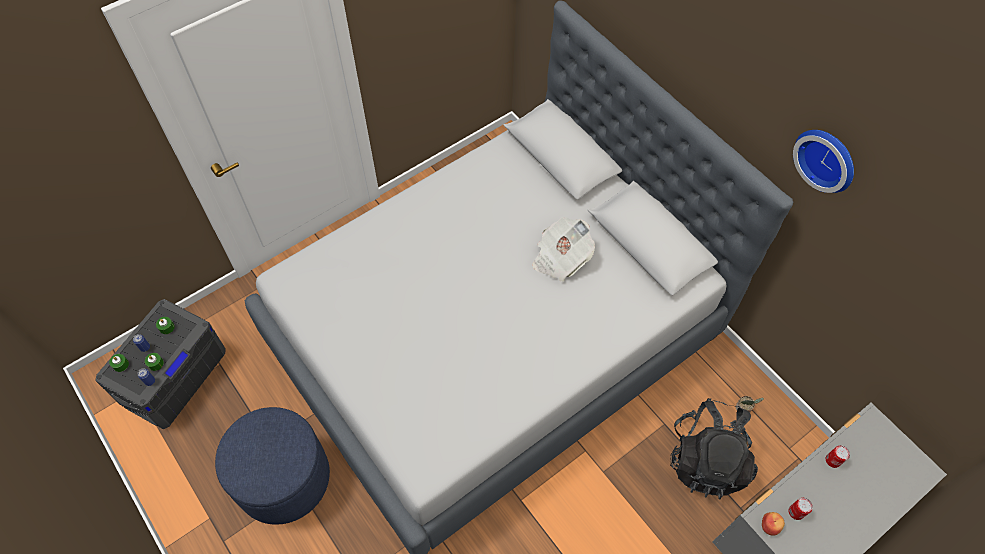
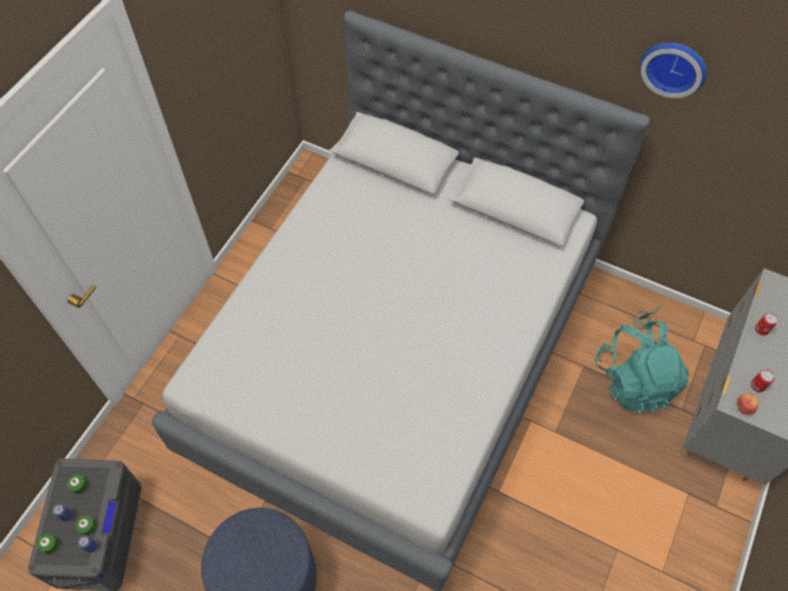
camera: 25 degrees left, 0 degrees up
(560, 258) = (445, 252): newspaper -> none
(706, 459) = (634, 381): black backpack -> turquoise backpack

